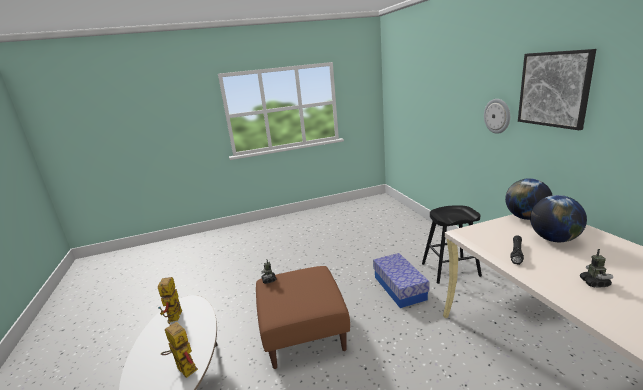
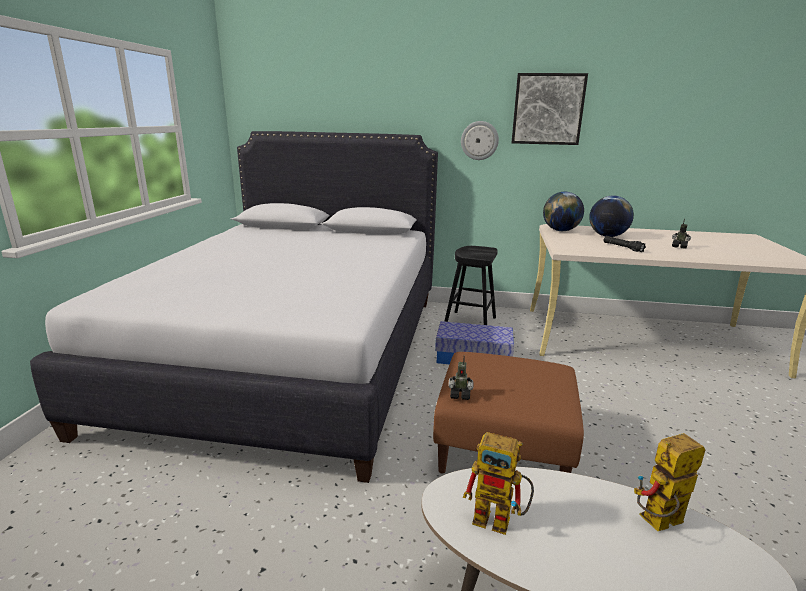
camera: 65 degrees left, 0 degrees up
(333, 235) = (293, 353): none -> white bed

